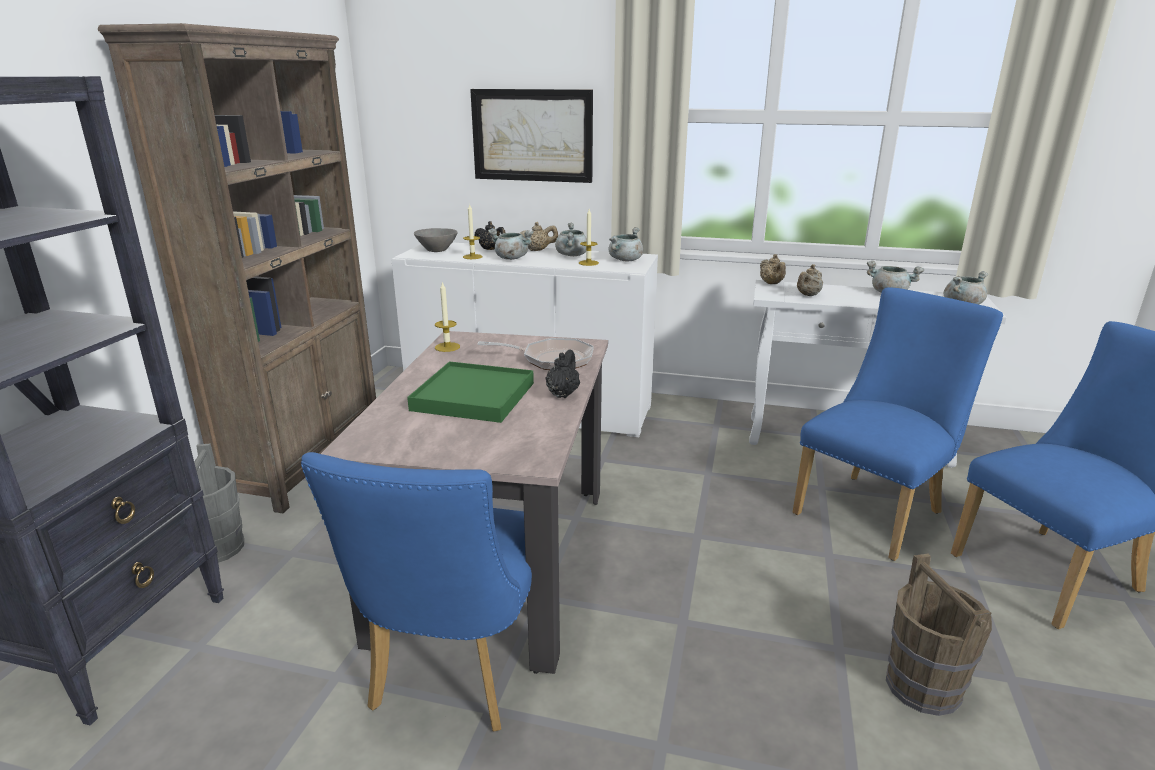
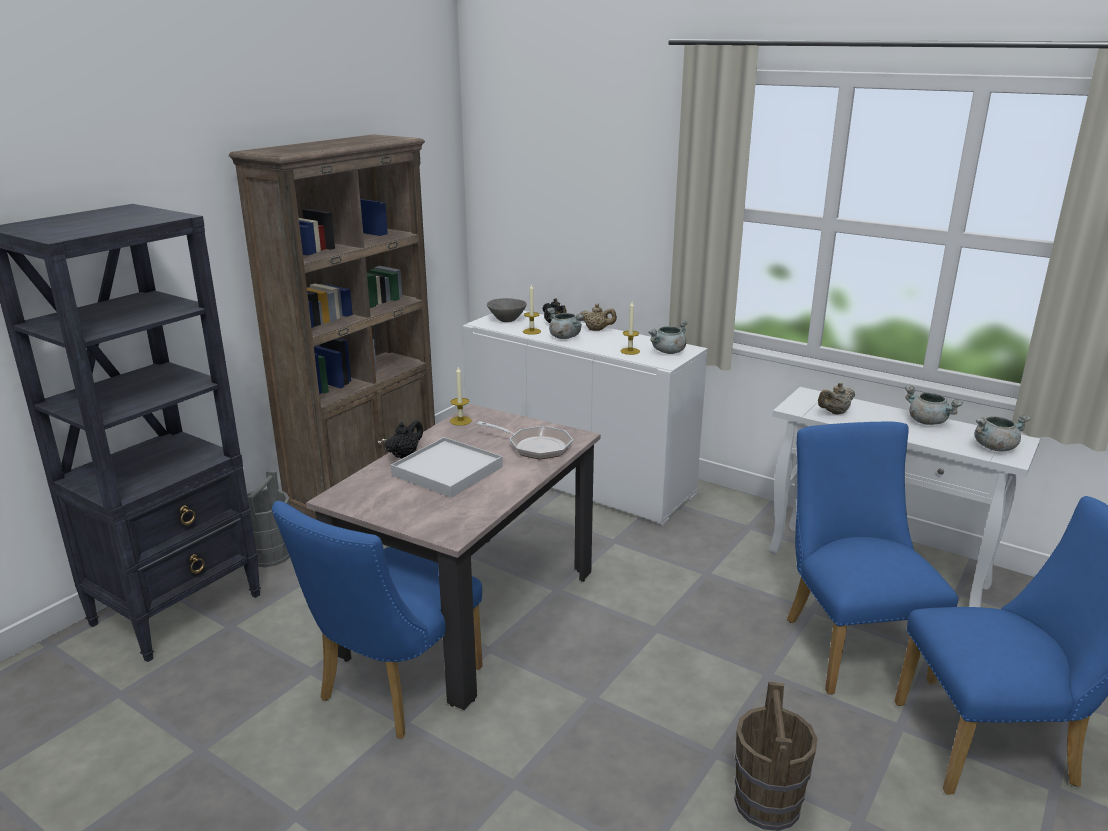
camera: 20 degrees right, 0 degrees up
(473, 396) = (447, 471): green tray -> white tray
(532, 135) = (608, 219): picture -> none
(563, 393) = (518, 480): black teapot -> black teapot (405, 454)
(572, 255) = (623, 340): grey cooking pot -> none
(771, 284) = (810, 394): beige teapot -> none
(874, 510) = (850, 643): blue chair -> blue chair turned 75 degrees counterclockwise

